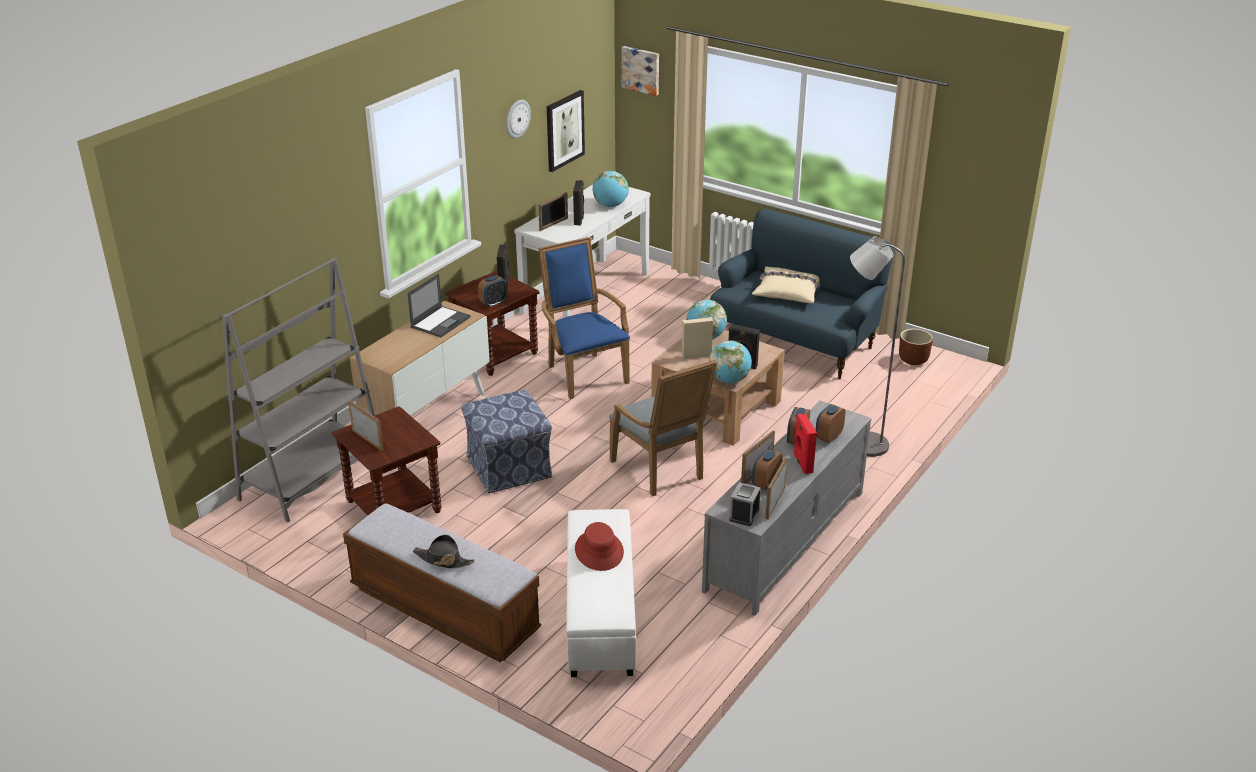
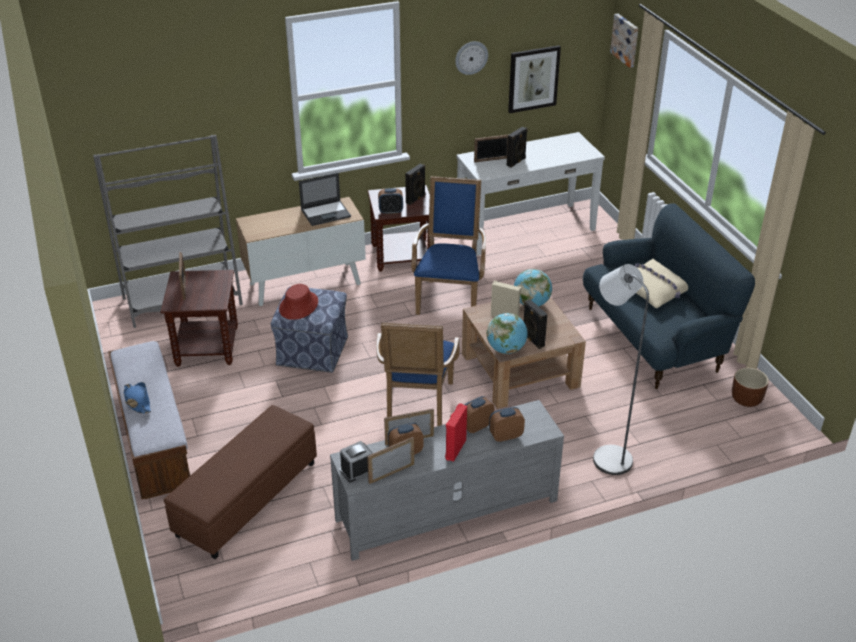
camera: 35 degrees right, 5 degrees up
(443, 560) = (137, 401): black hat -> blue hat
(599, 551) = (253, 447): red hat -> red hat (299, 306)
(601, 614) = (248, 499): white ottoman -> brown ottoman
(610, 206) = (556, 158): globe -> none
(662, 472) = (416, 405): grey armchair -> blue armchair

